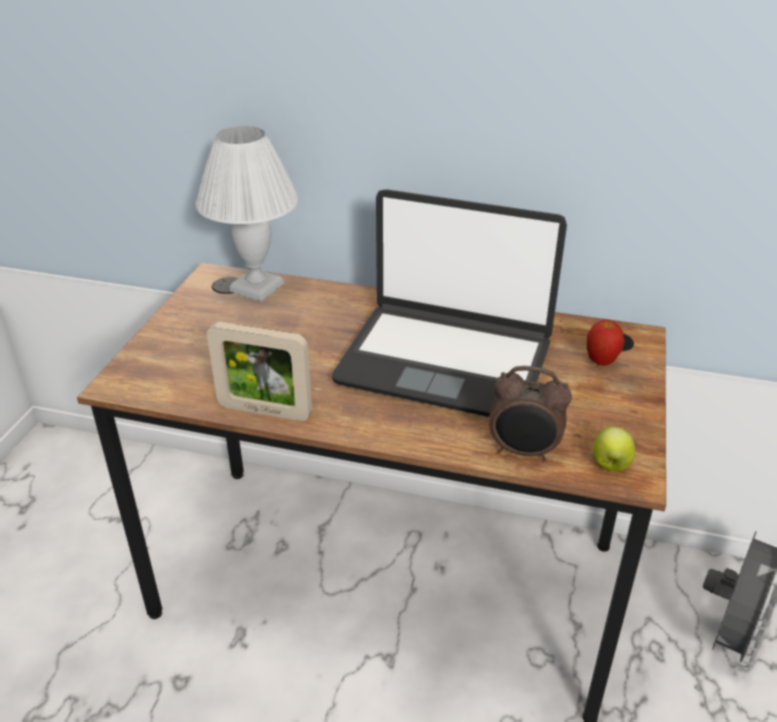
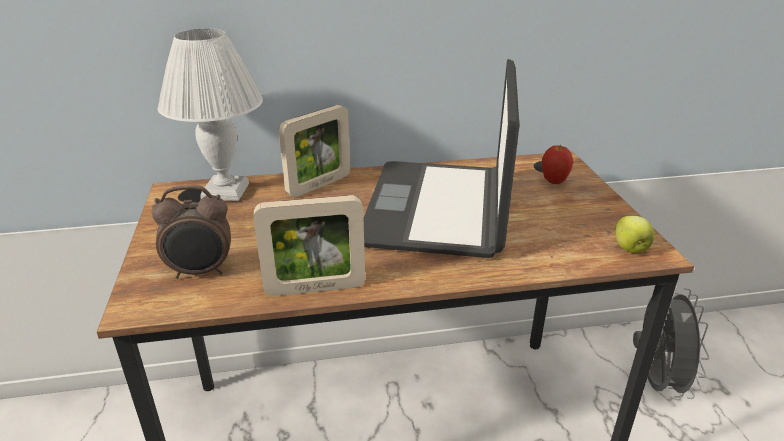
camera: 25 degrees left, 5 degrees down
(347, 302) = (319, 185): none -> picture frame
(445, 361) = (439, 209): laptop -> laptop turned 105 degrees clockwise
(523, 452) = (561, 258): alarm clock -> alarm clock (201, 272)

